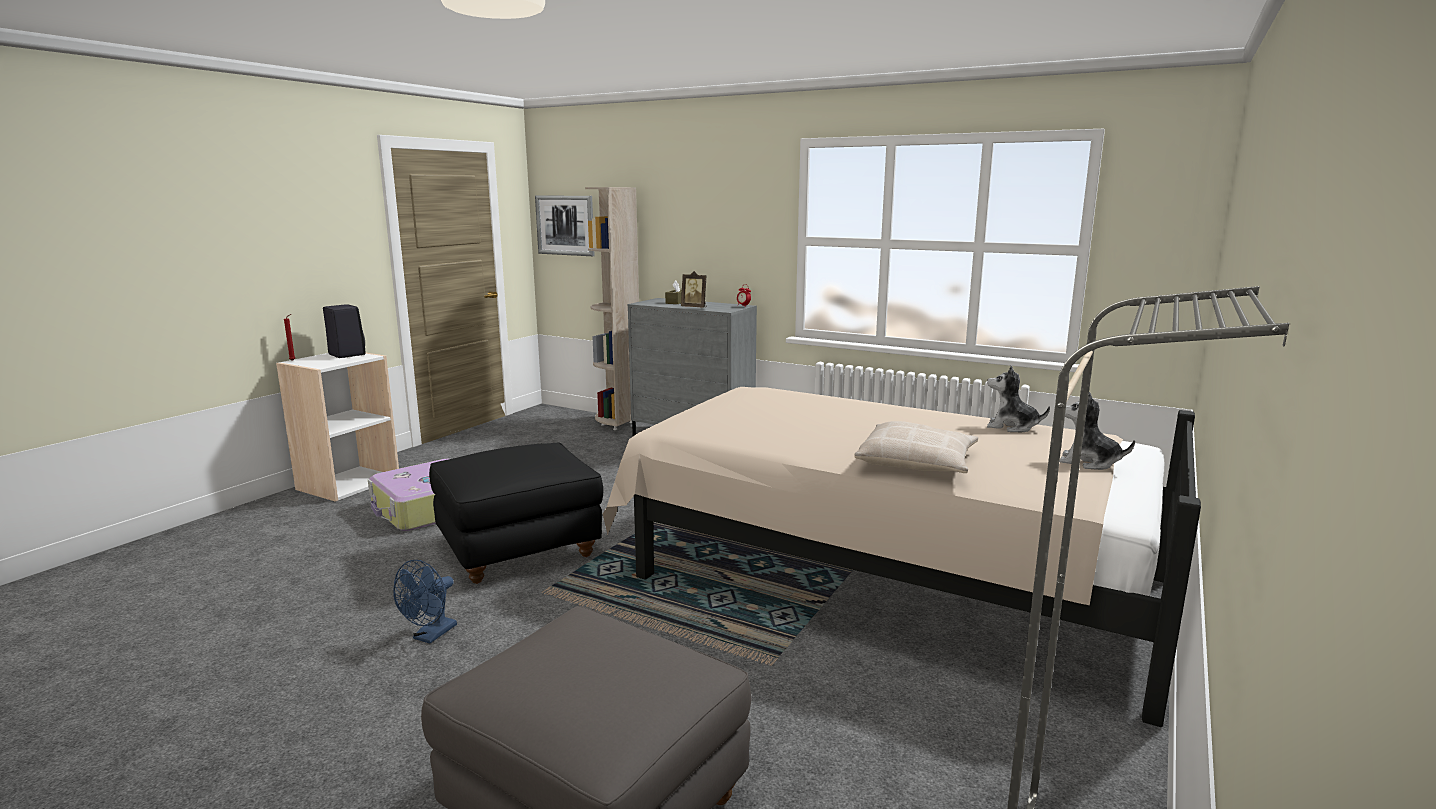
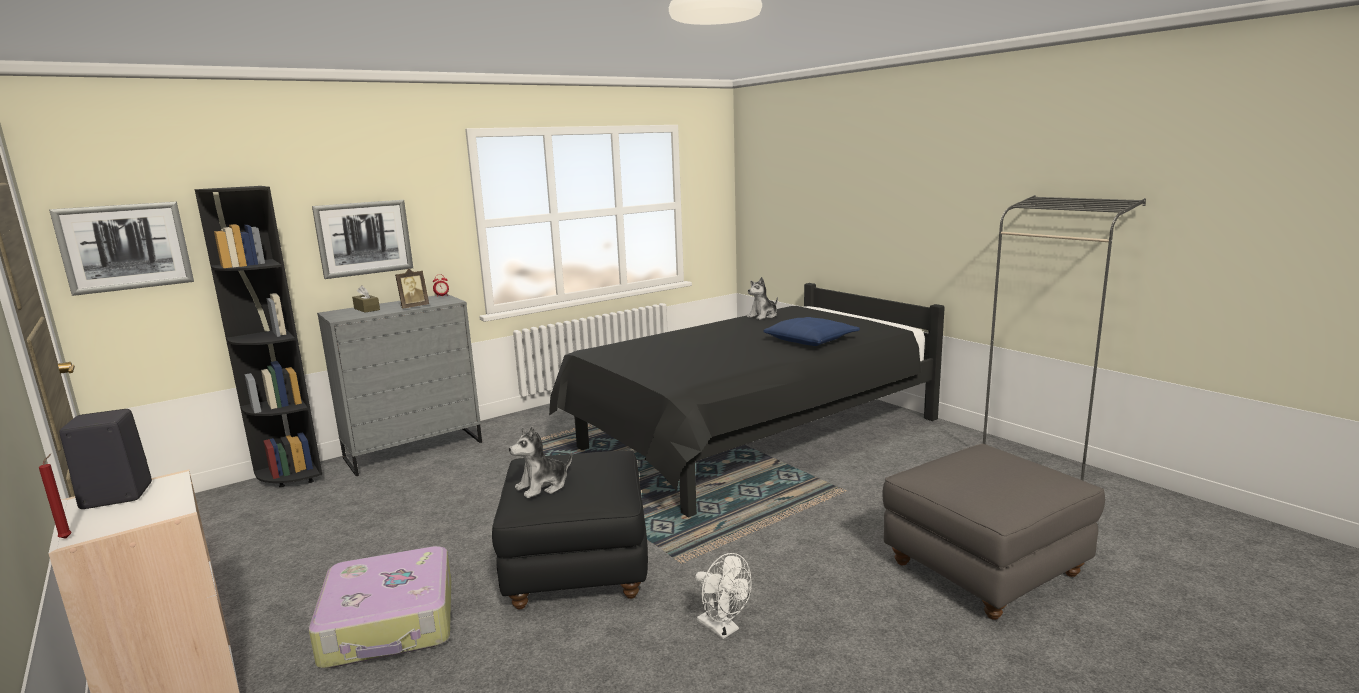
camera: 65 degrees left, 0 degrees up
(431, 636) = (723, 629): blue fan -> white fan
(614, 423) = (291, 479): beige bookcase -> black bookcase
(700, 240) = (364, 238): none -> picture
(882, 572) = (751, 436): beige bed -> black bed
(917, 462) = (811, 340): beige pillow -> blue pillow
(1088, 462) = (835, 316): plush toy -> plush toy (543, 486)

